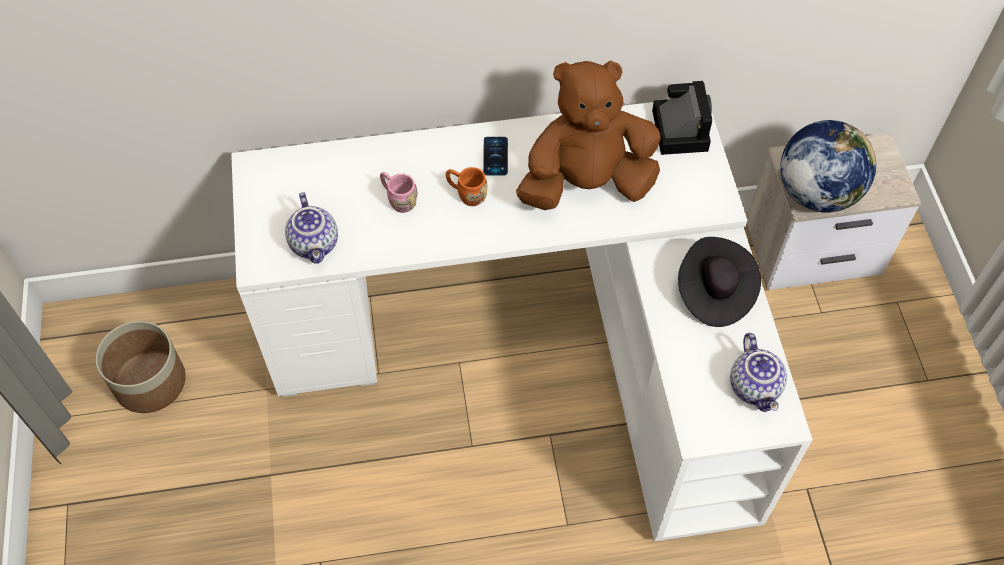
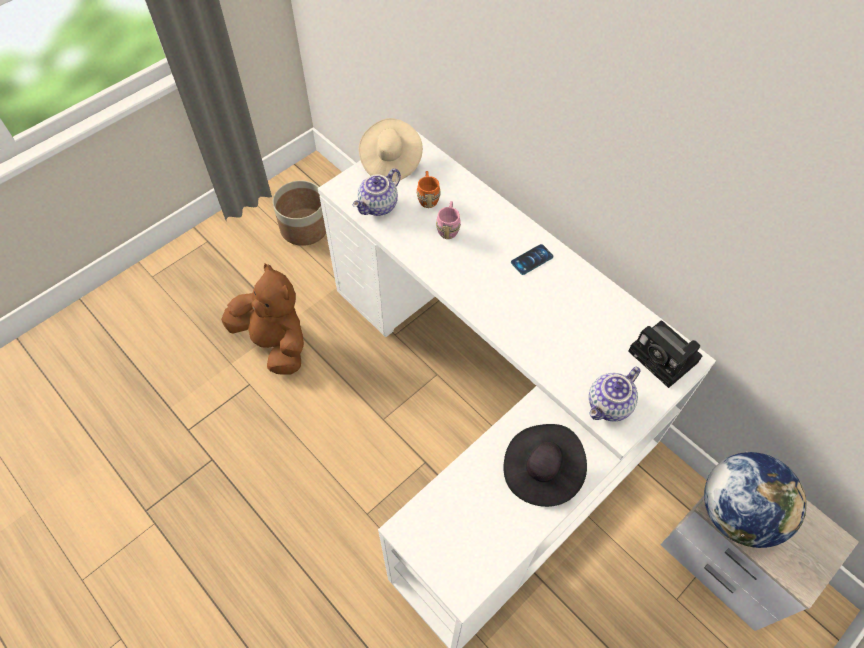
camera: 55 degrees right, 0 degrees up
(263, 198) = (390, 161): none -> beige hat
(466, 194) = (485, 261): orange mug -> orange mug (428, 197)
(586, 184) = (558, 327): brown plush toy -> brown plush toy (275, 342)
(678, 128) = (665, 358): camera -> camera turned 90 degrees clockwise
(755, 387) = (478, 550): teapot -> teapot (609, 406)

